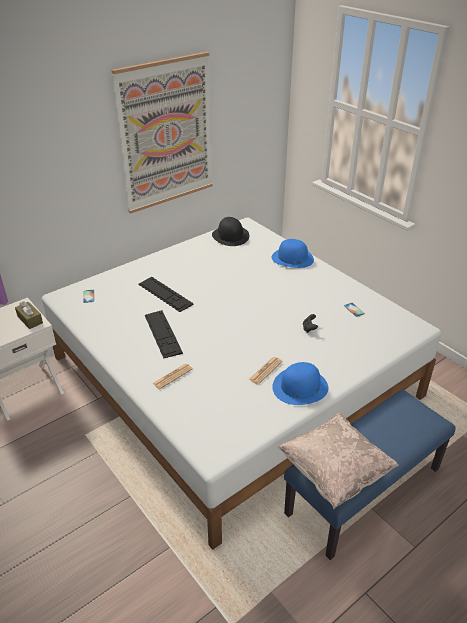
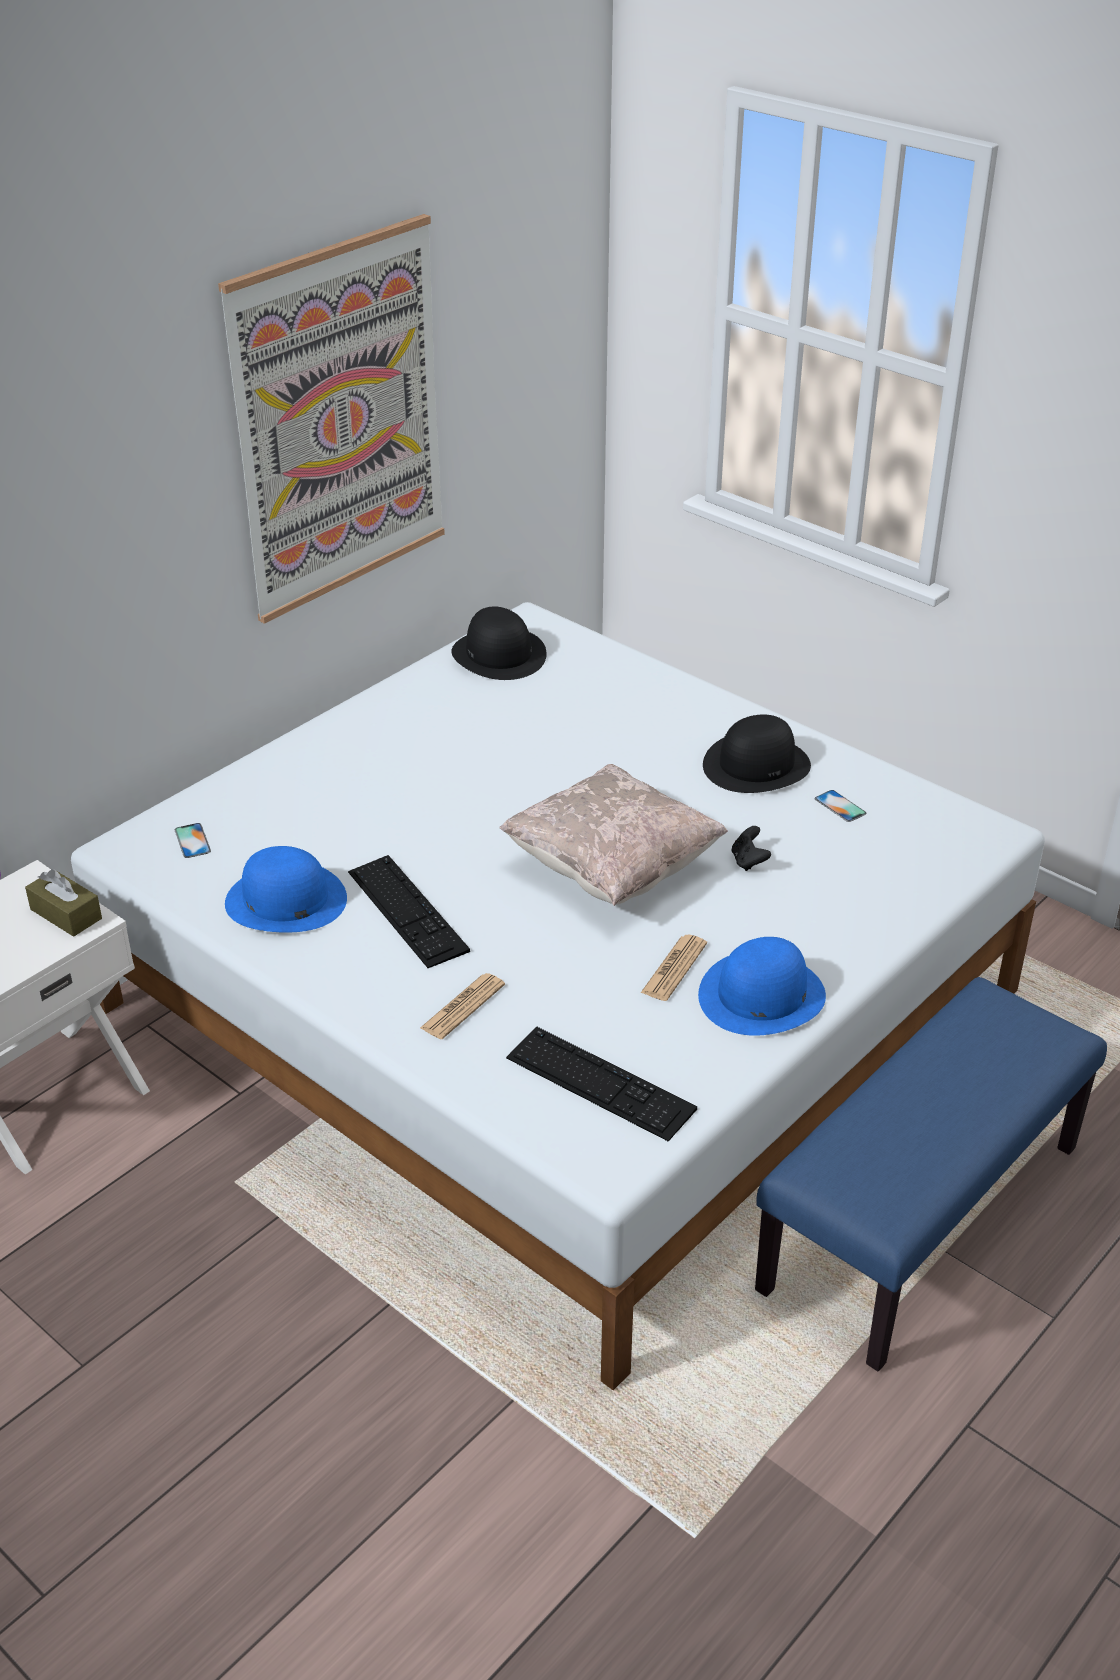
camera: 10 degrees left, 0 degrees up
(165, 294) = (382, 816): keyboard -> keyboard (600, 1083)
(292, 258) = (665, 696): blue hat -> blue hat (285, 900)
(323, 289) = (756, 765): none -> black hat
(334, 472) = (871, 1171): beige pillow -> beige pillow (612, 868)

